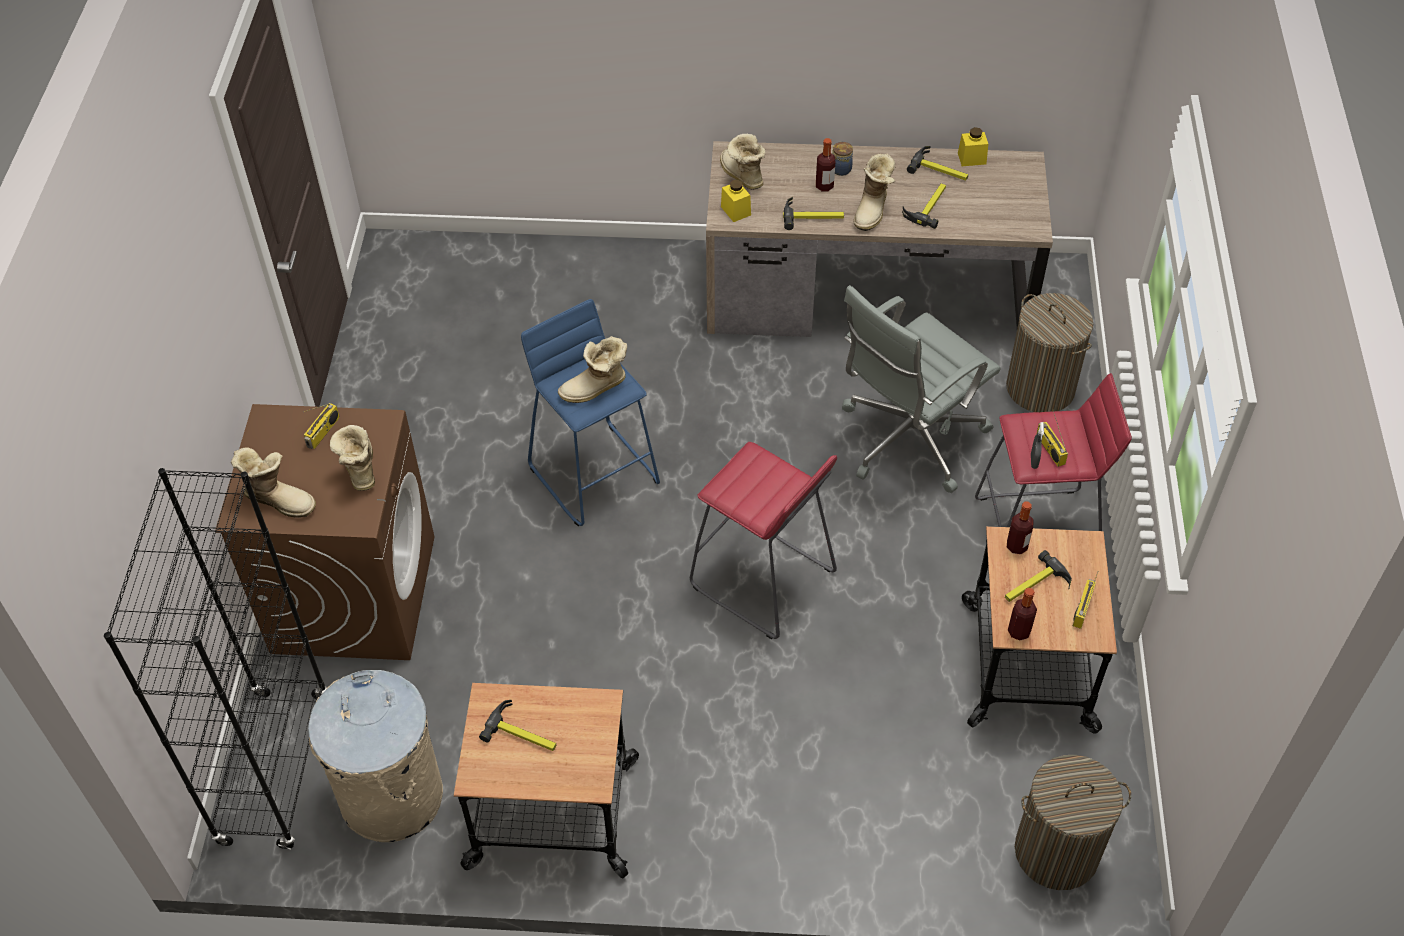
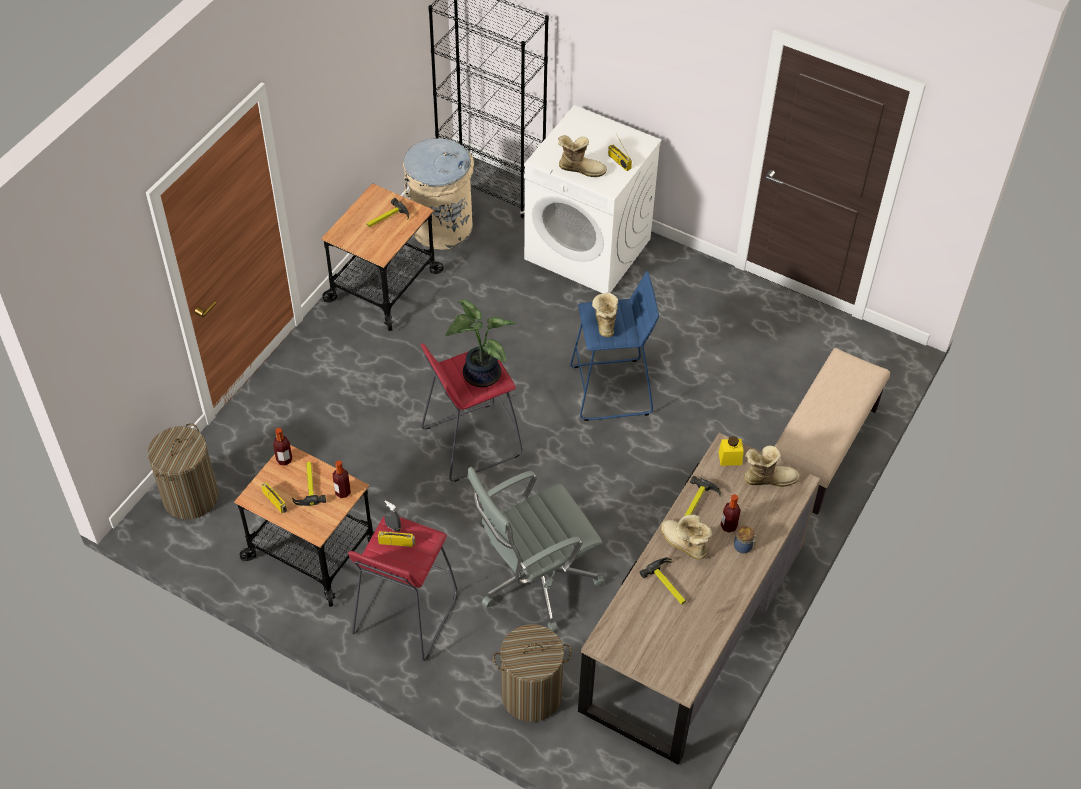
camera: 115 degrees right, 0 degrees up
(279, 499) = (579, 133): boot -> none
(353, 593) = (588, 249): brown washing machine -> white washing machine
(573, 267) = (822, 450): none -> beige bench
(758, 479) = (479, 375): none -> potted plant
(908, 439) = (534, 580): grey office chair -> grey office chair turned 105 degrees counterclockwise
(940, 170) = (707, 615): hammer -> none
(971, 158) = (709, 645): yellow jar -> none

